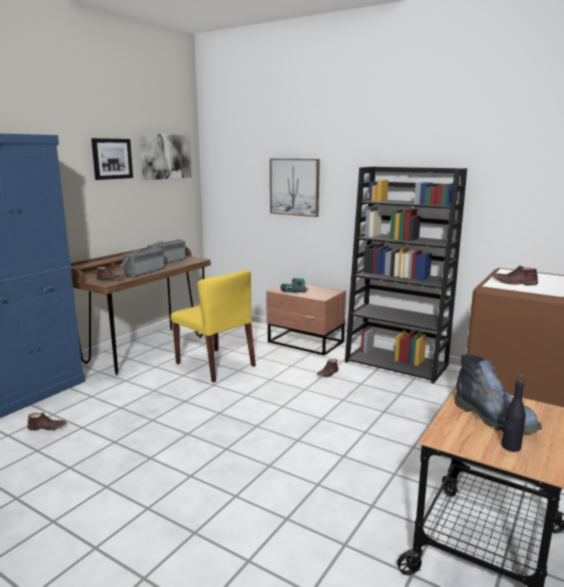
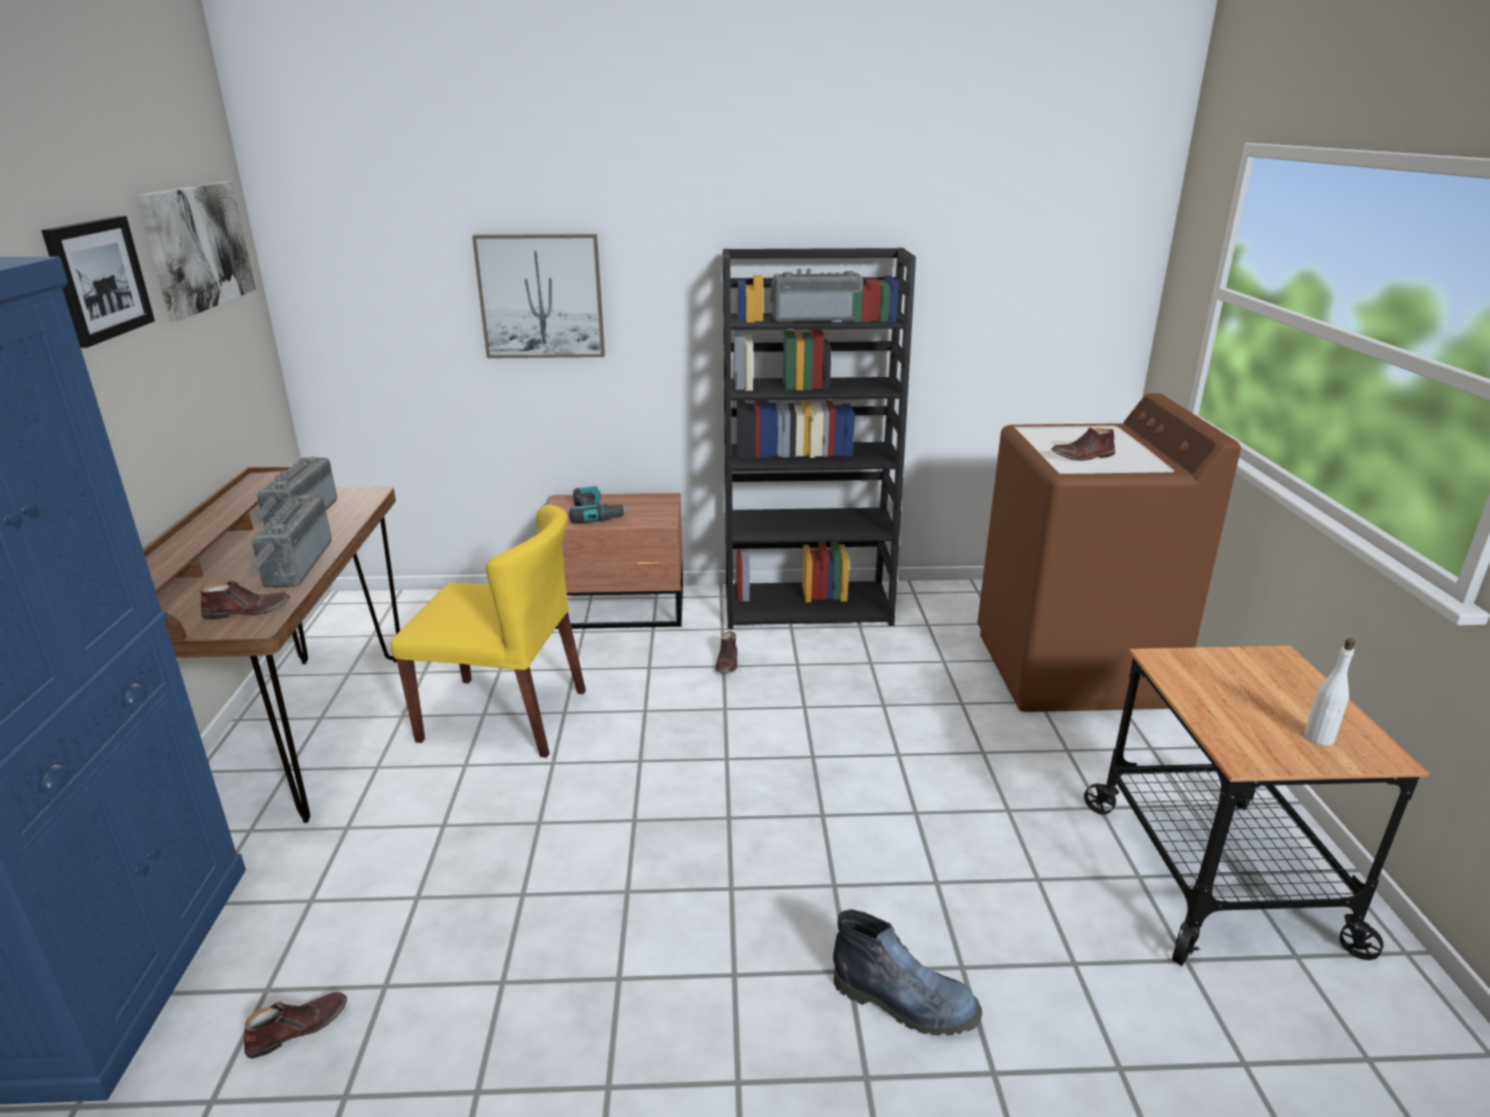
camera: 35 degrees left, 10 degrees up
(409, 202) = (815, 318): none -> radio
(495, 419) = (1247, 697): boot -> boot (907, 1002)
(510, 447) = (1319, 738): black bottle -> white bottle

